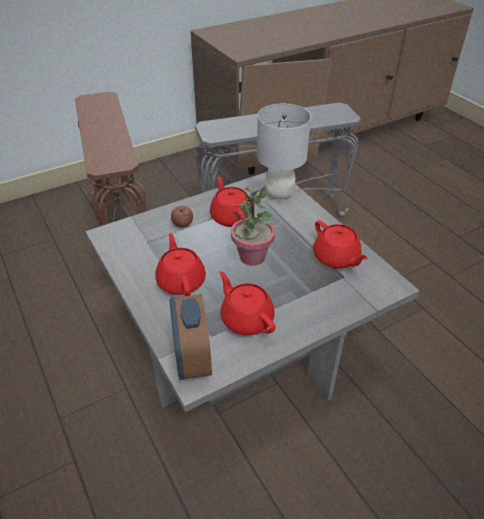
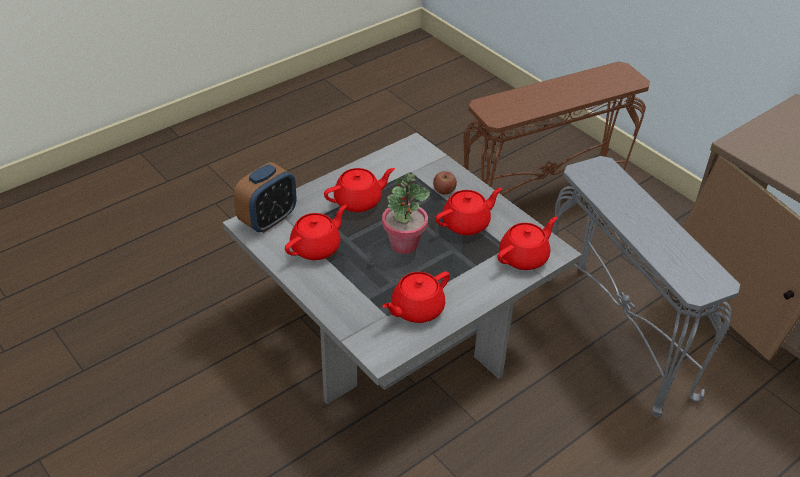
camera: 80 degrees right, 0 degrees up
(192, 358) = (268, 220): alarm clock -> alarm clock turned 150 degrees clockwise
(278, 193) = (524, 257): grey table lamp -> red teapot

